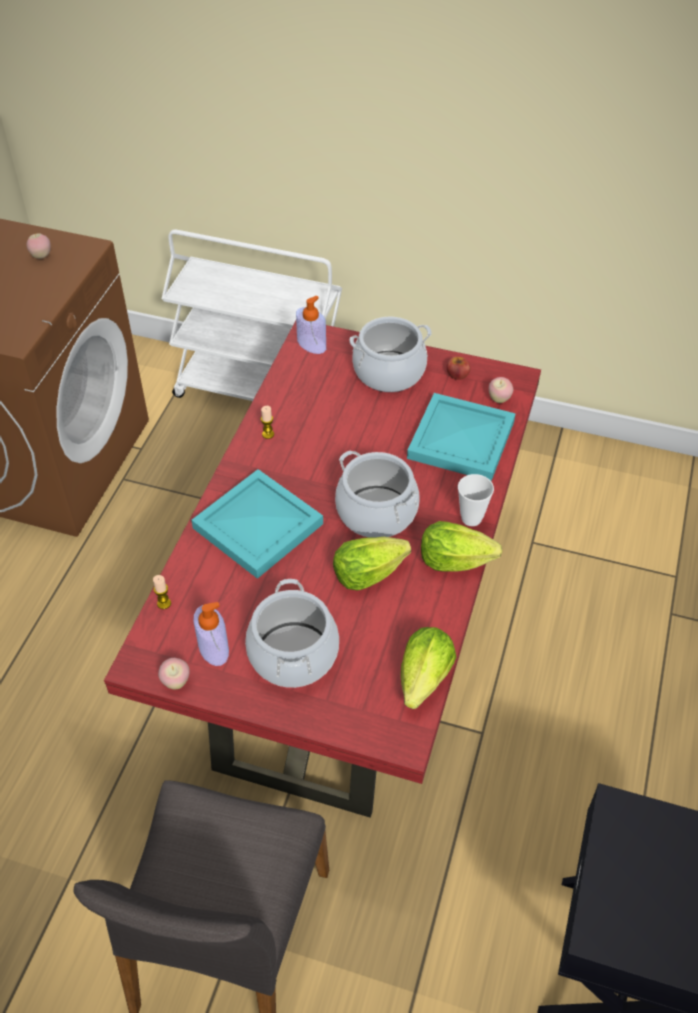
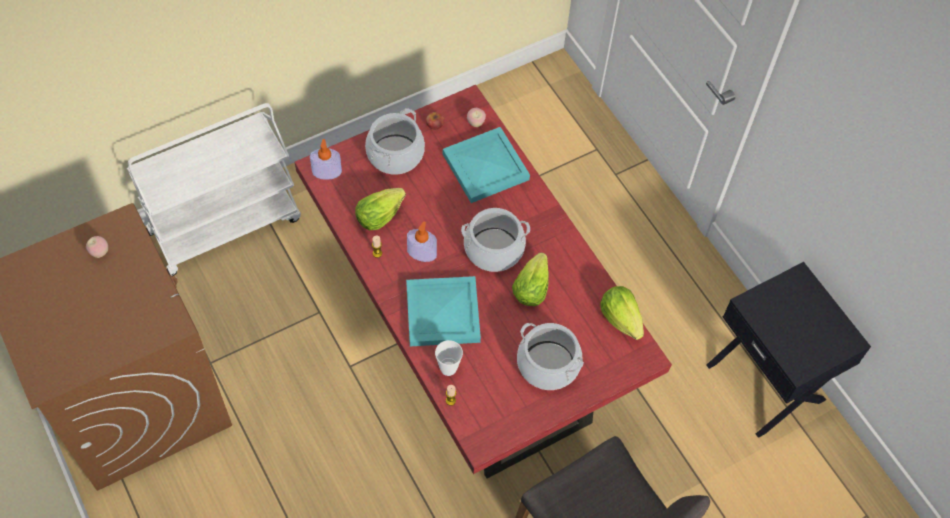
camera: 50 degrees left, 10 degrees up
(176, 682) = (510, 433): apple -> none
(213, 648) = (506, 399): soap dispenser -> soap dispenser (422, 253)
(454, 561) = (563, 243): lettuce -> lettuce (379, 216)
(471, 518) = (544, 210): cup -> cup (448, 368)

